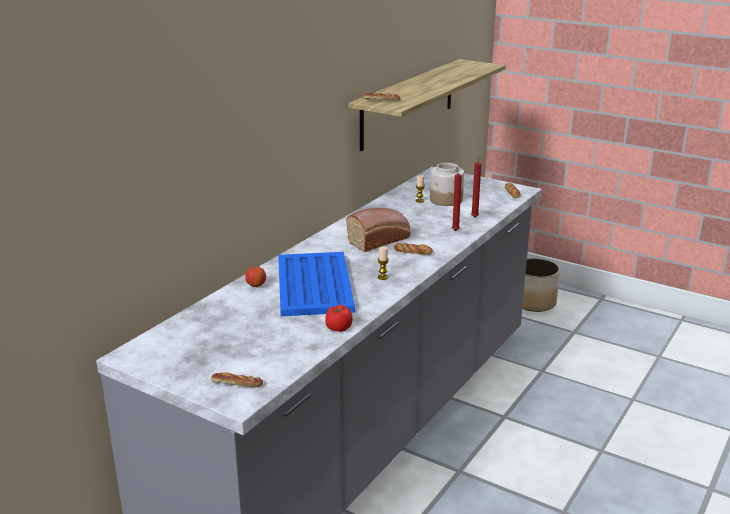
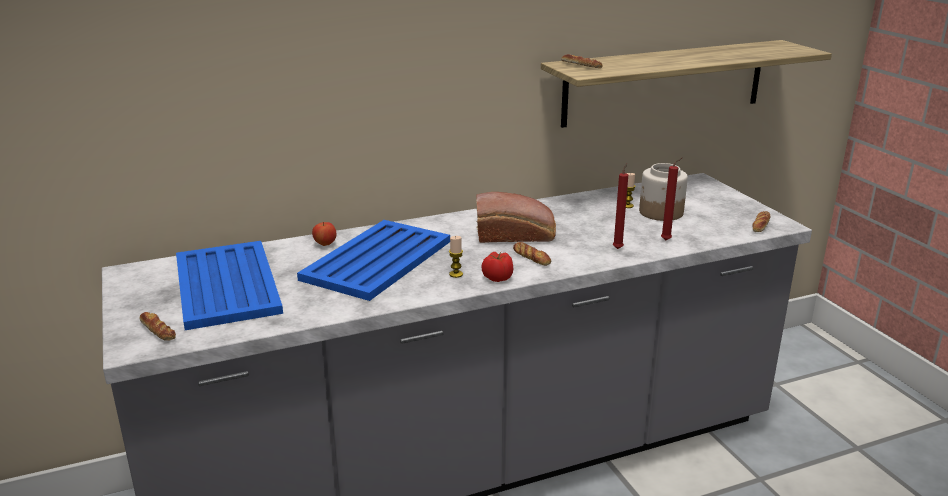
camera: 35 degrees right, 0 degrees up
(232, 337) = (226, 286): none -> blue tray
(338, 328) = (327, 311): tomato -> tomato (497, 278)
(534, 302) = (837, 392): planter -> none

